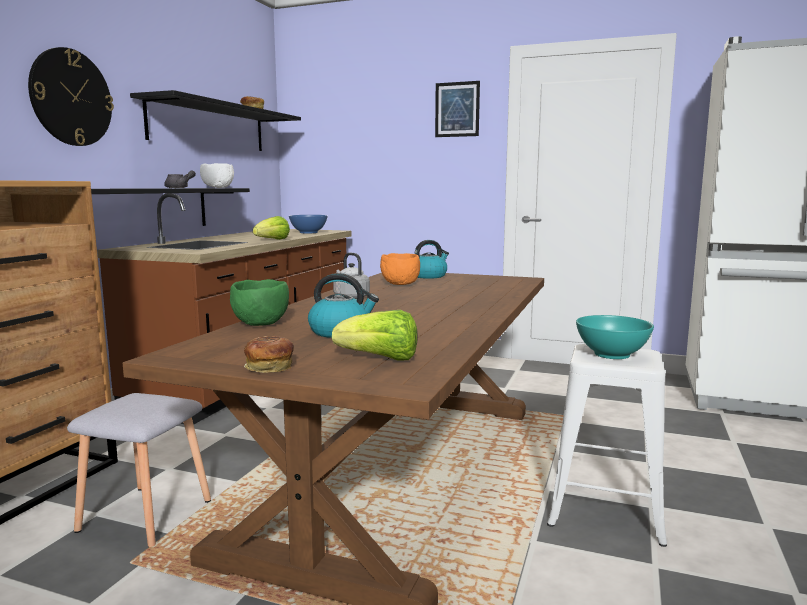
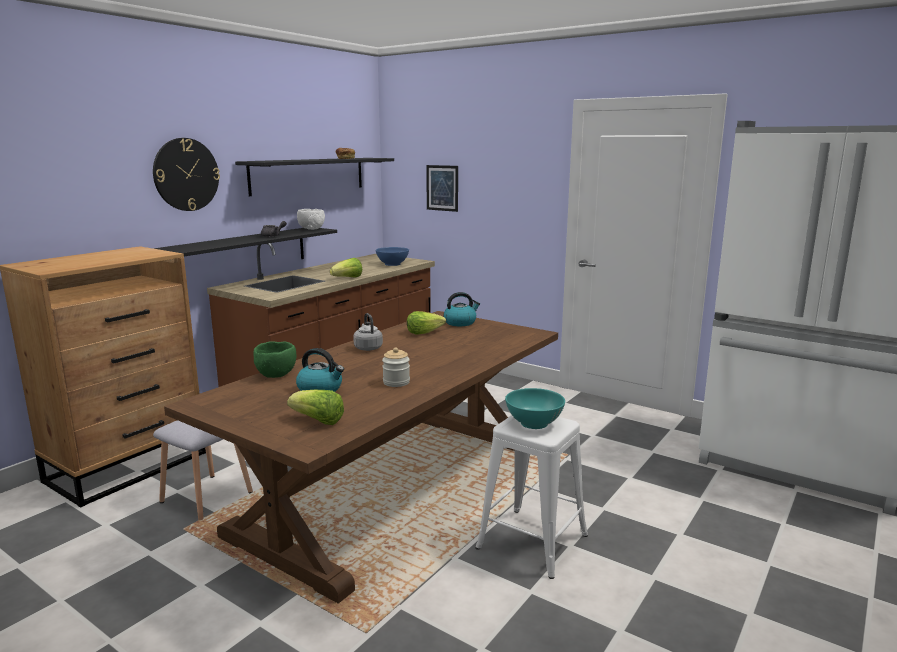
camera: 15 degrees right, 5 degrees up
(269, 368) = (242, 421): bread -> none
(399, 284) = (424, 332): orange bowl -> lettuce
(430, 320) = (396, 382): none -> jar
(457, 109) = (526, 156): picture -> picture (442, 188)

